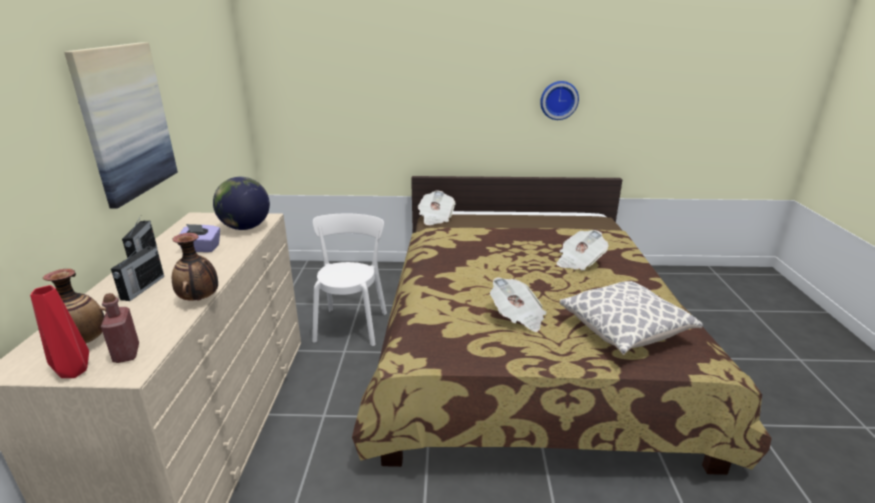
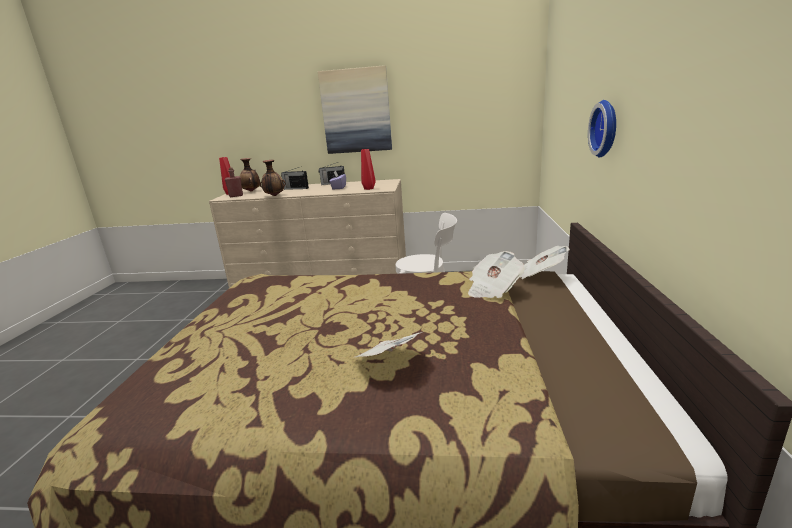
camera: 95 degrees right, 5 degrees down
(246, 228) = (368, 188): globe -> red vase
(517, 317) = (276, 313): newspaper -> newspaper (493, 289)
(558, 100) = (722, 132): wall clock -> wall clock (607, 128)
(624, 331) = (205, 372): pillow -> none

